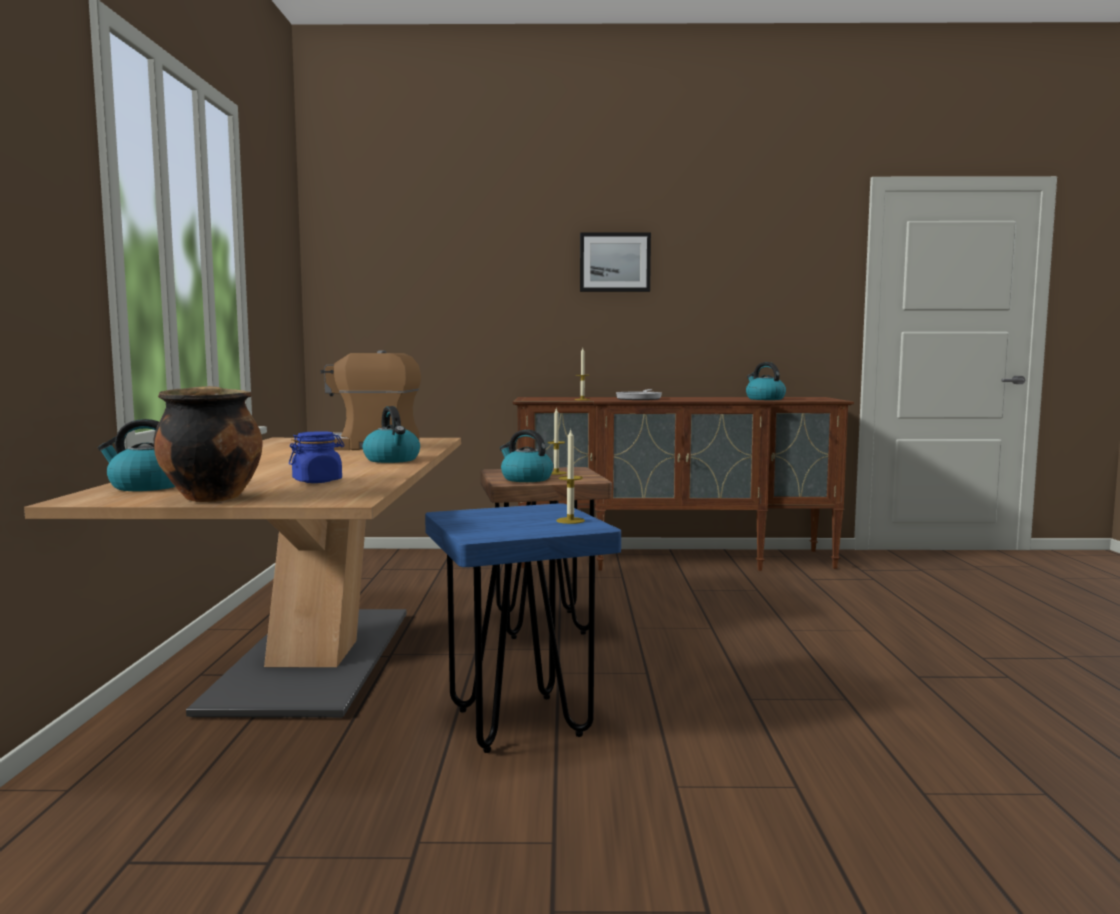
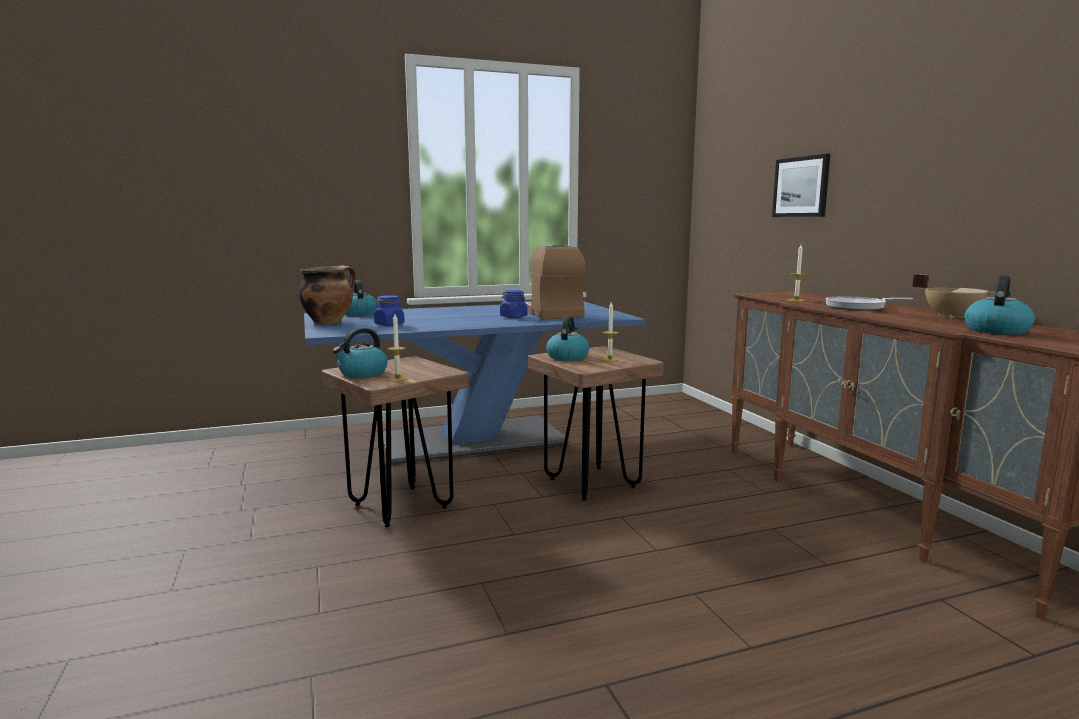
camera: 70 degrees right, 5 degrees up
(314, 659) = (472, 439): beige dining table -> blue dining table
(360, 454) = (513, 317): none -> blue jar
(392, 460) = (490, 323): kettle -> kettle (362, 373)
(519, 723) = (400, 506): blue stool -> brown stool
(615, 262) = (901, 139): picture -> picture (801, 187)
(703, 397) = (952, 317): none -> beige cooking pot

